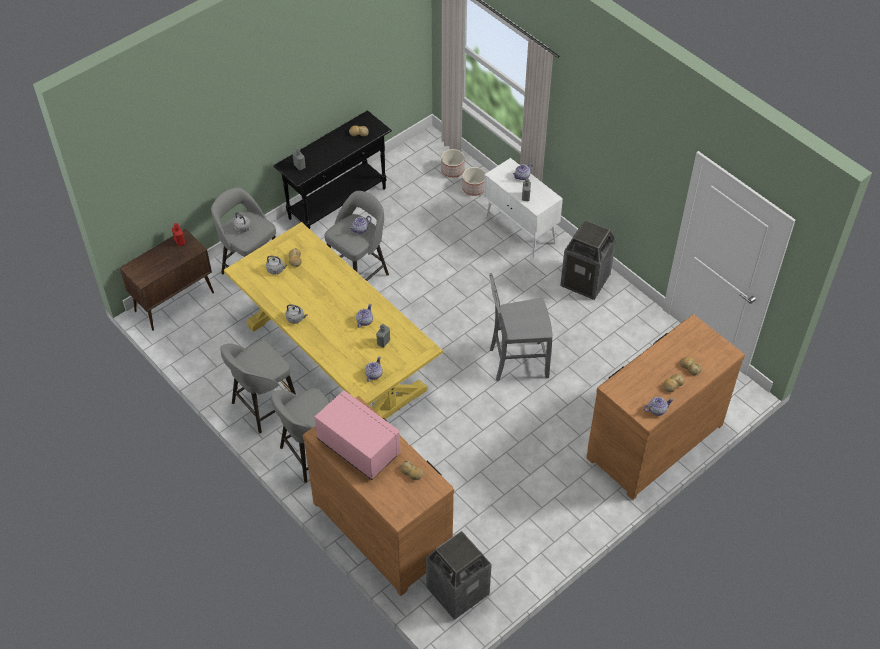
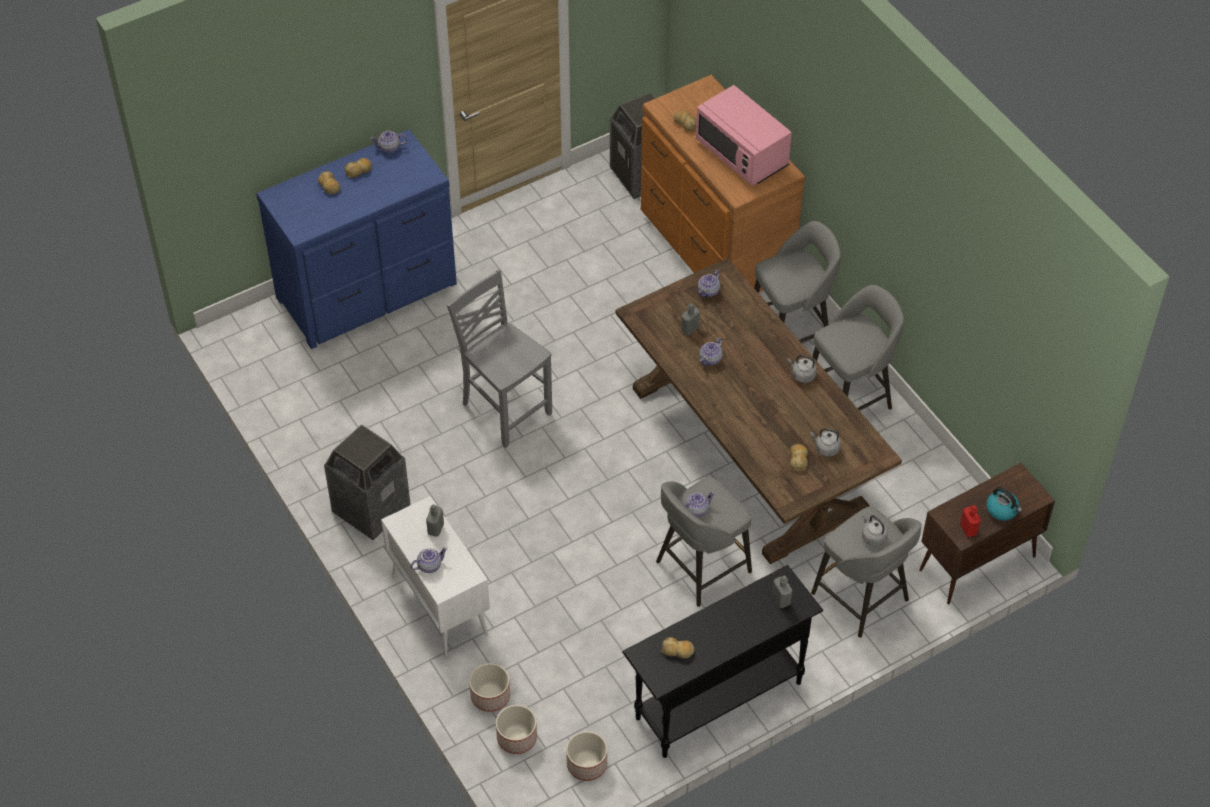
camera: 170 degrees left, 0 degrees up
(156, 256) = (1002, 510): none -> kettle
(334, 357) = (750, 449): yellow dining table -> brown dining table
(409, 163) = (586, 764): none -> planter
(517, 362) = (505, 408): grey chair -> grey chair turned 135 degrees counterclockwise
(652, 440) = (368, 292): brown dresser -> blue dresser

